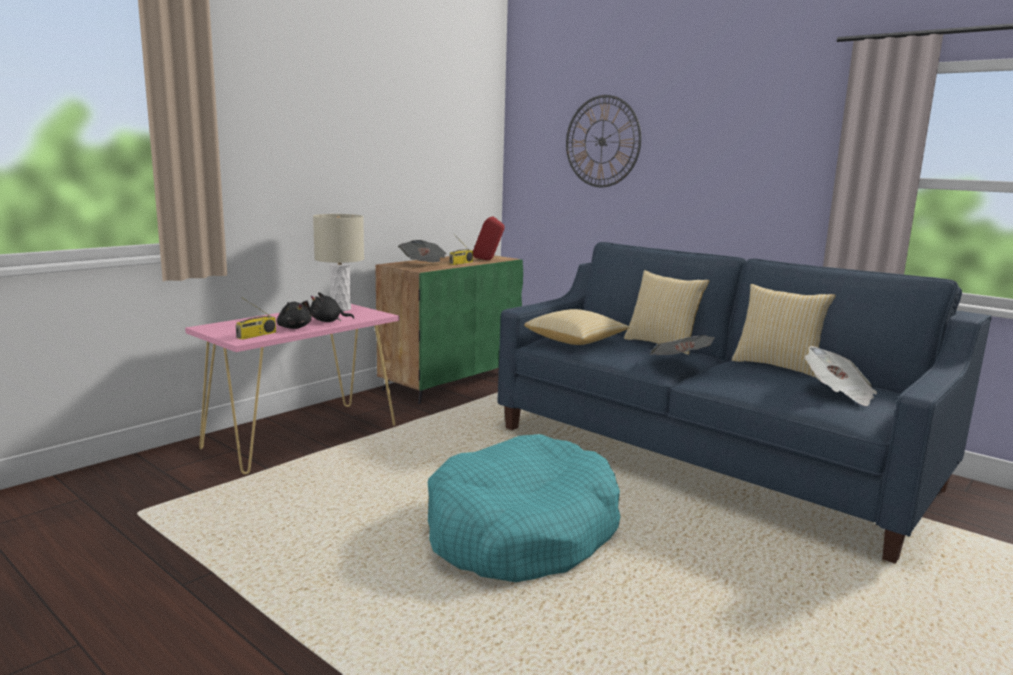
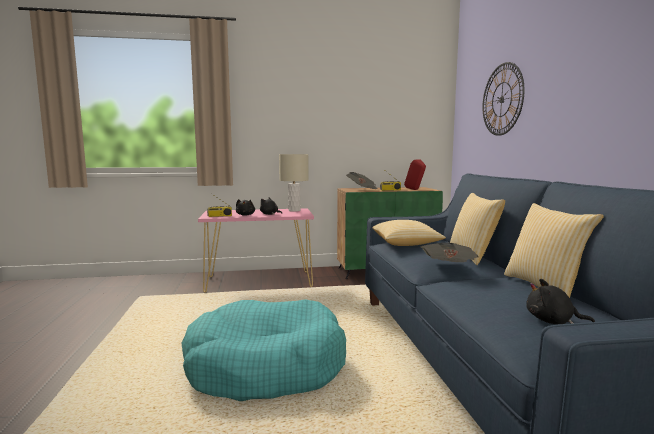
camera: 40 degrees right, 5 degrees down
(838, 394) = (552, 321): newspaper -> black plush toy

